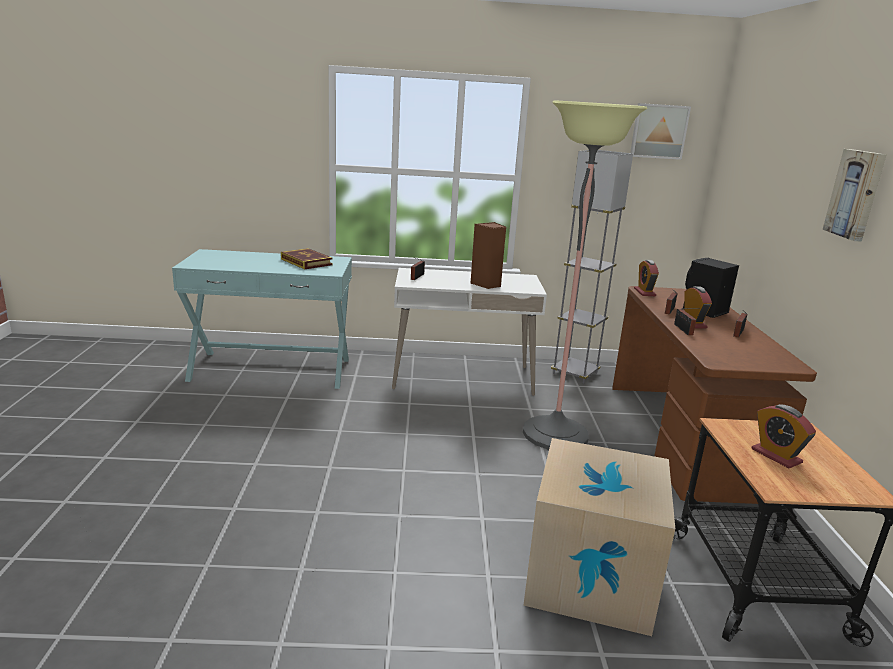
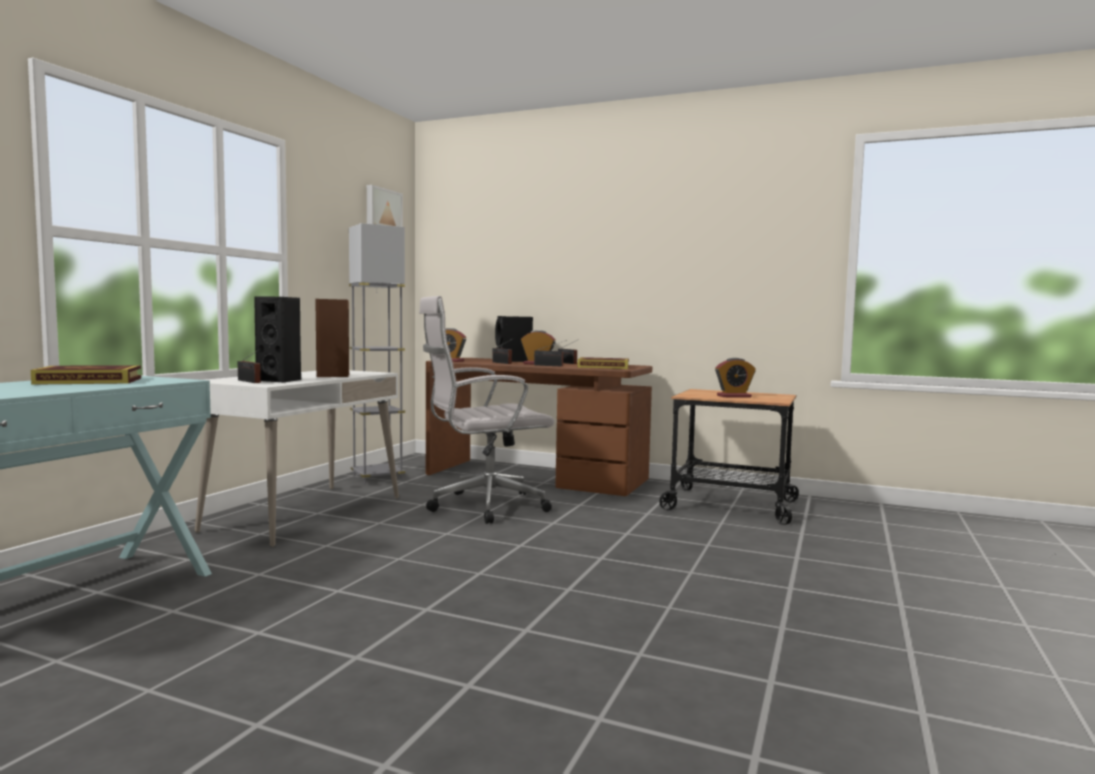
camera: 65 degrees left, 15 degrees down
(435, 281) = (281, 380): none -> black speaker
(555, 434) = (482, 506): floor lamp -> white office chair
(590, 578) = (708, 542): cardboard box -> none
(724, 352) = (603, 367): none -> book
(856, 194) = (632, 238): picture -> none

